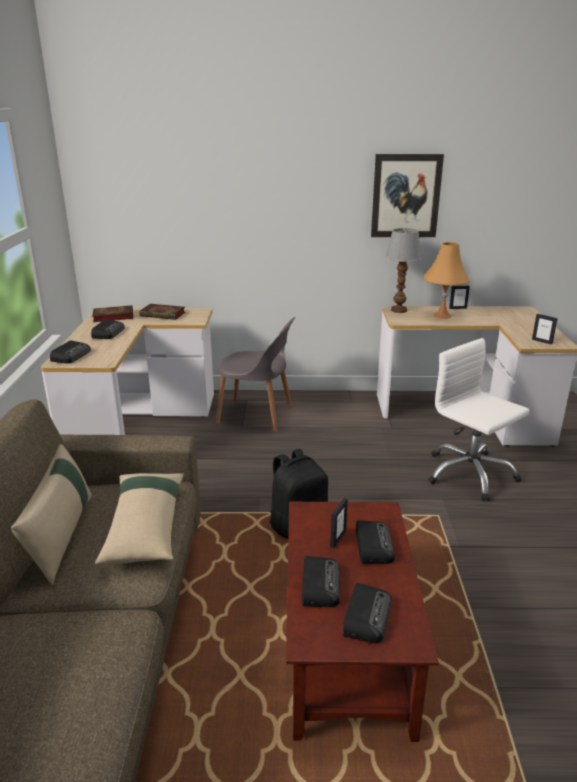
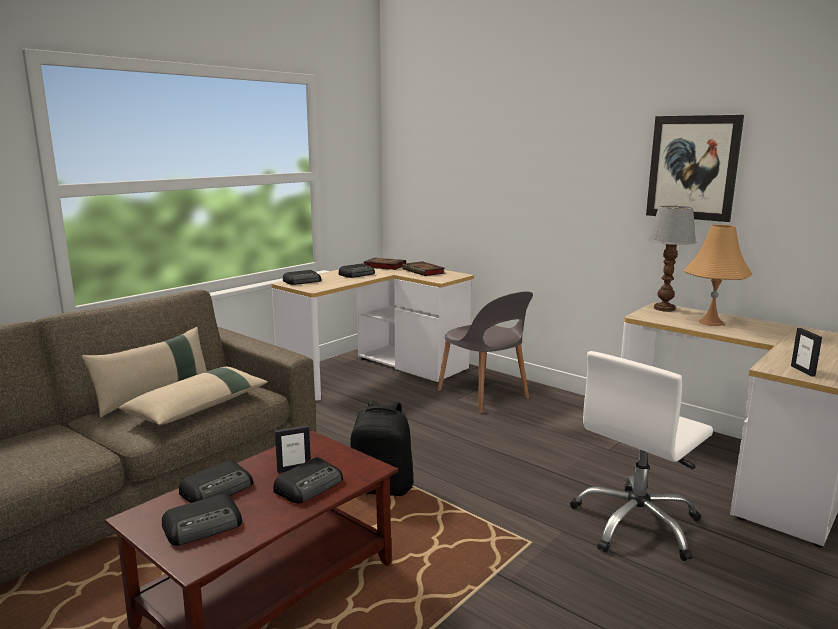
camera: 40 degrees right, 10 degrees down
(457, 308) = (751, 321): picture frame -> none
(469, 474) = (636, 524): white office chair -> white office chair turned 135 degrees counterclockwise

